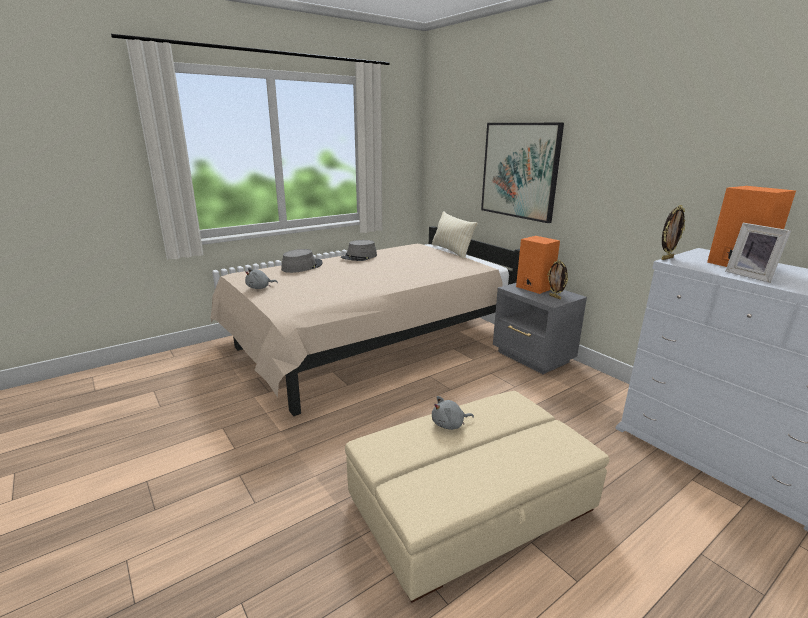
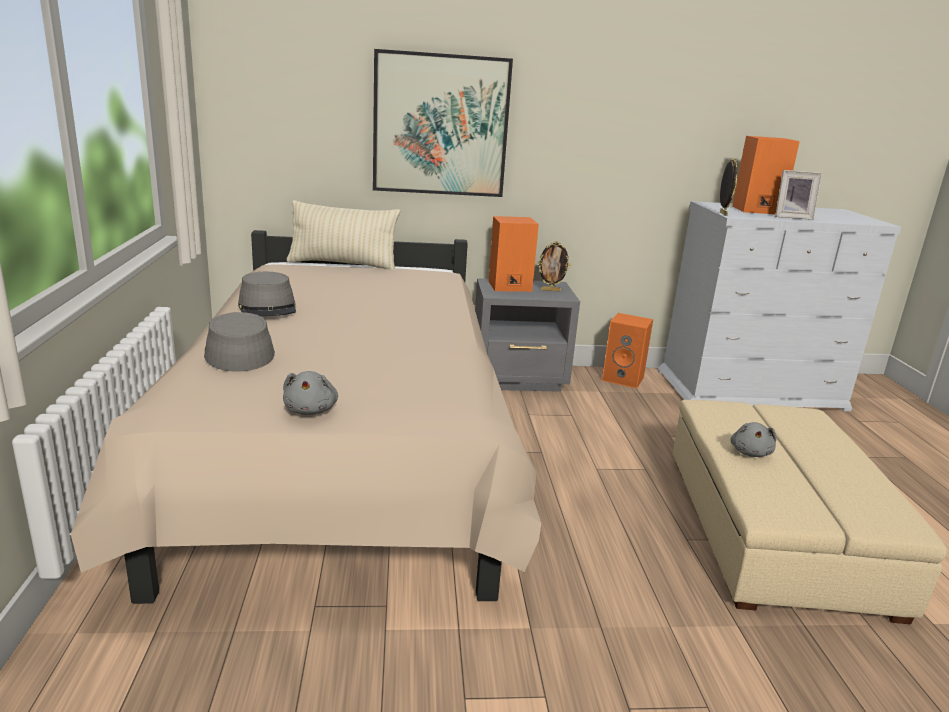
camera: 60 degrees left, 0 degrees up
(611, 391) = (624, 379): none -> orange speaker

